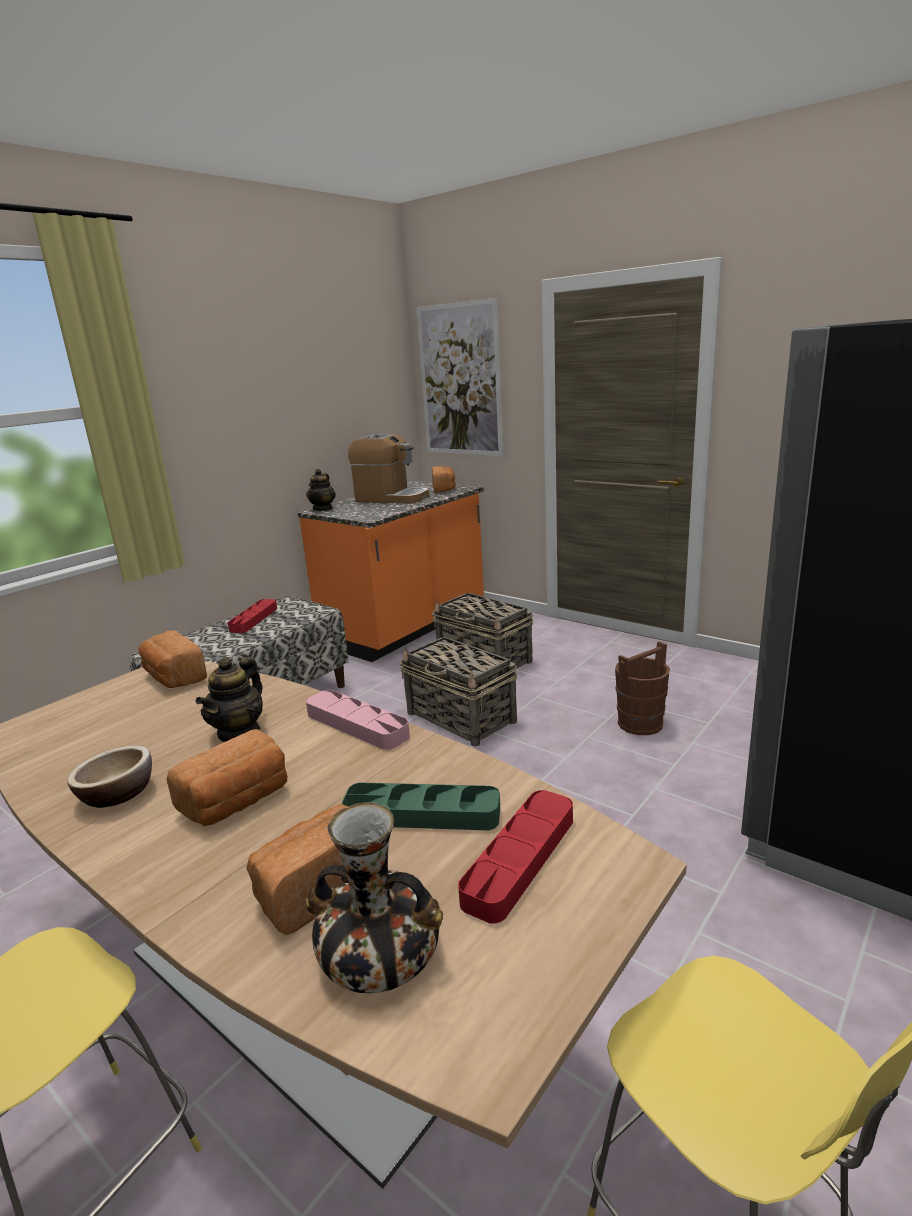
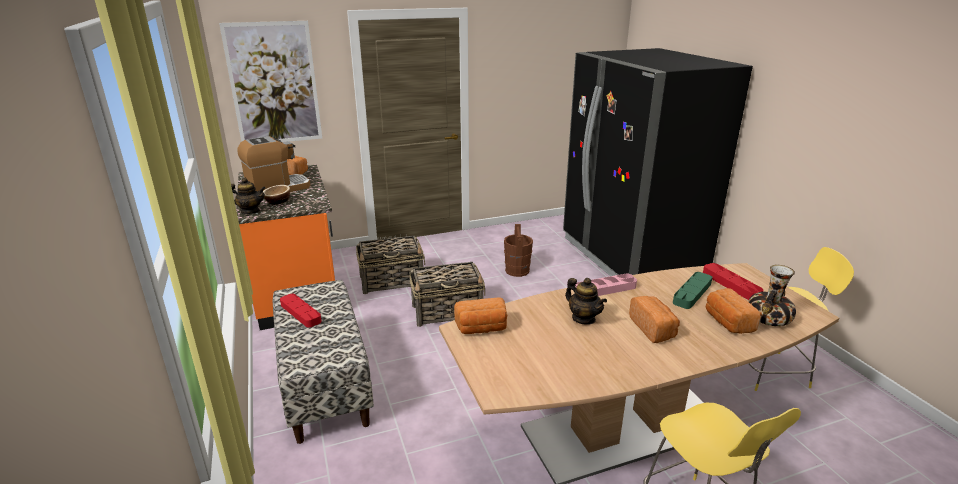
camera: 60 degrees left, 5 degrees up
(118, 794) = (620, 360): bowl -> bowl (278, 201)
(323, 509) = (250, 211): teapot -> teapot turned 45 degrees counterclockwise

